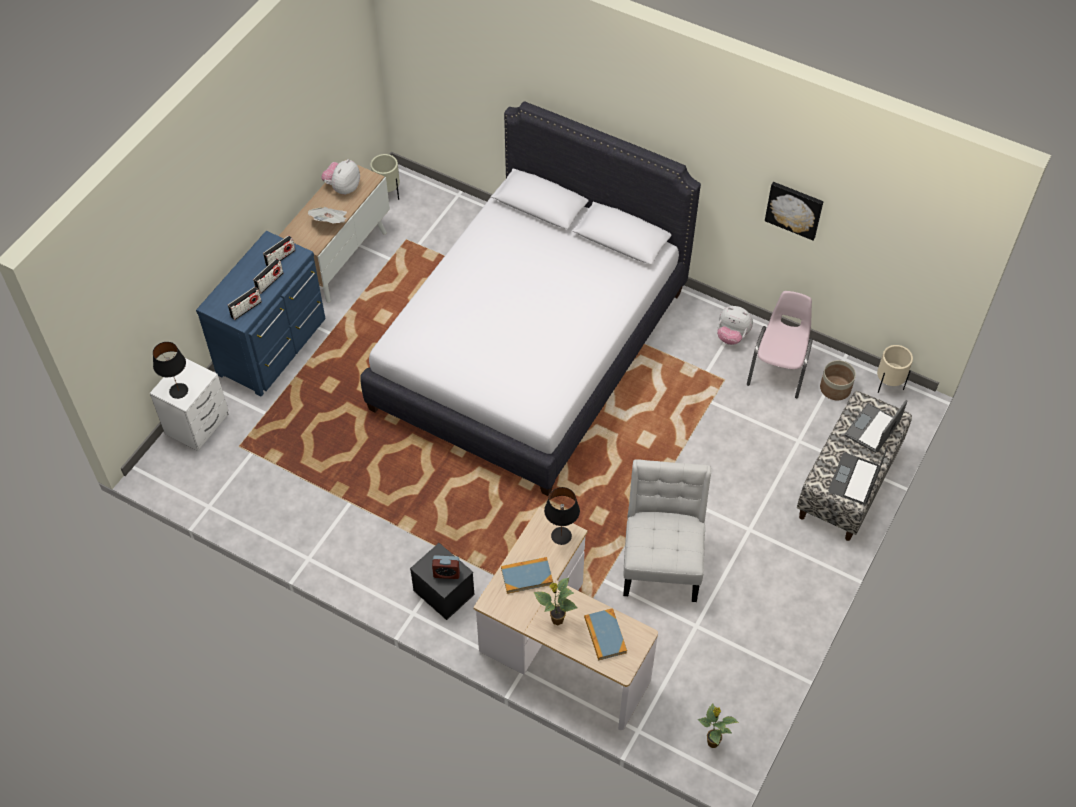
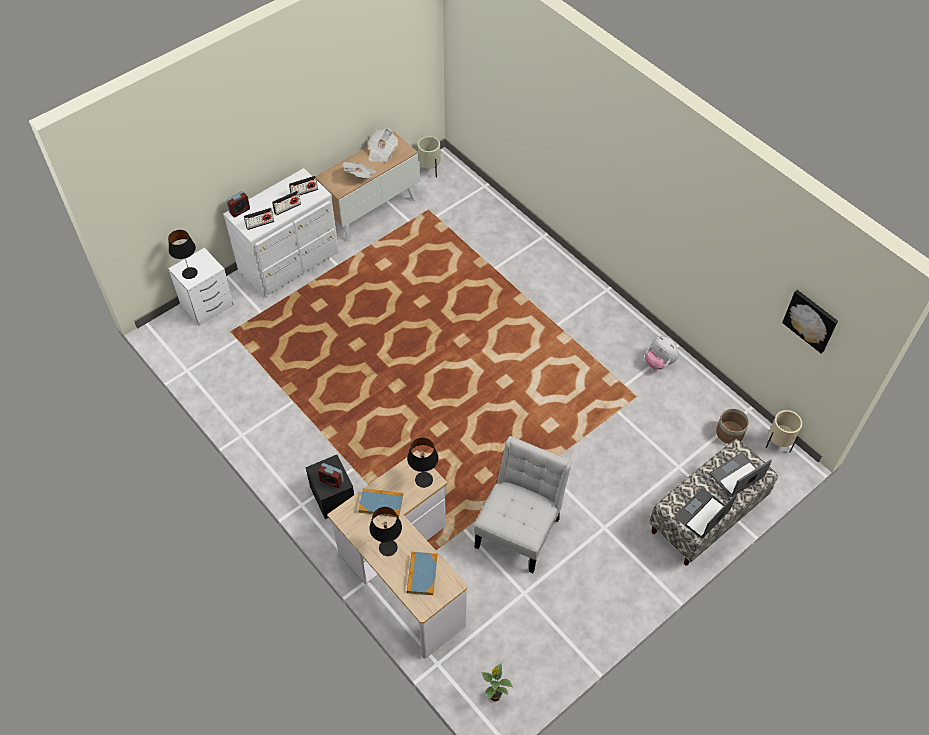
camera: 20 degrees right, 0 degrees up
(214, 301) = (239, 211): none -> alarm clock
(274, 346) = (291, 263): blue dresser -> white dresser
(343, 188) = (382, 152): plush toy -> newspaper
(529, 349) = (487, 323): white bed -> none
(556, 620) = (388, 547): potted plant -> black table lamp
(779, 368) = (688, 401): pink chair -> none
(794, 209) = (726, 266): picture -> picture (811, 320)

